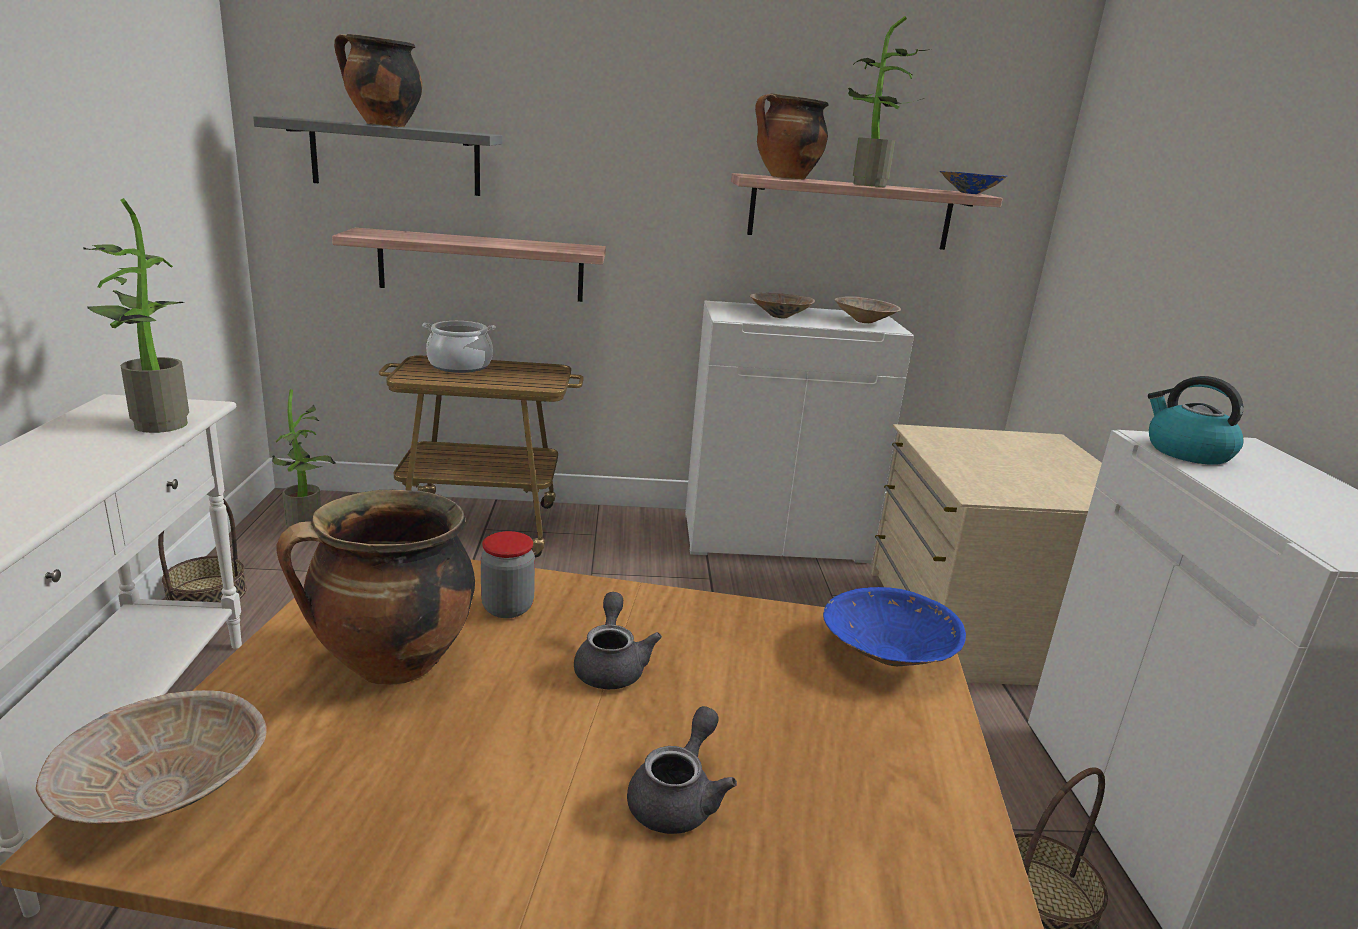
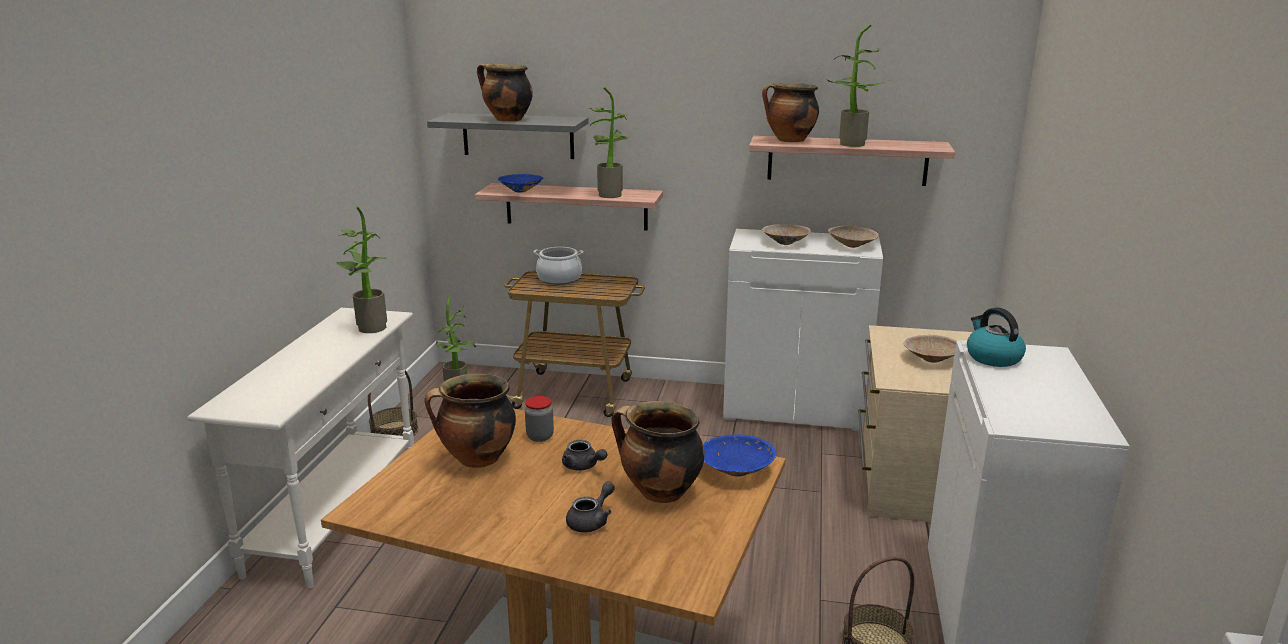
camera: 15 degrees right, 0 degrees up
(162, 792) = (377, 501): beige bowl -> beige bowl (930, 359)
(533, 245) = (609, 194): none -> potted plant
(611, 665) = (583, 466): grey teapot -> grey teapot turned 120 degrees clockwise
(780, 713) = (659, 493): none -> cooking pot
(969, 193) = (934, 146): blue bowl -> blue bowl (521, 191)

